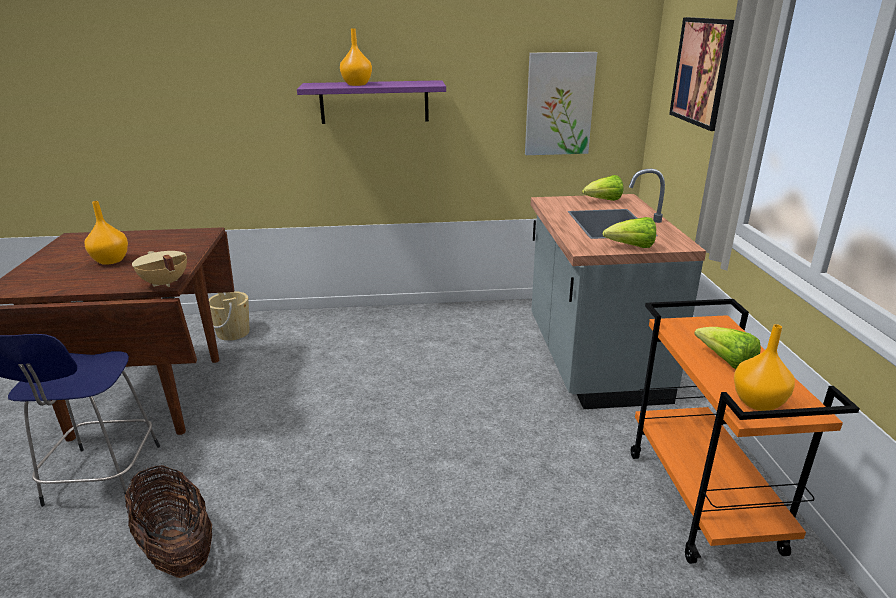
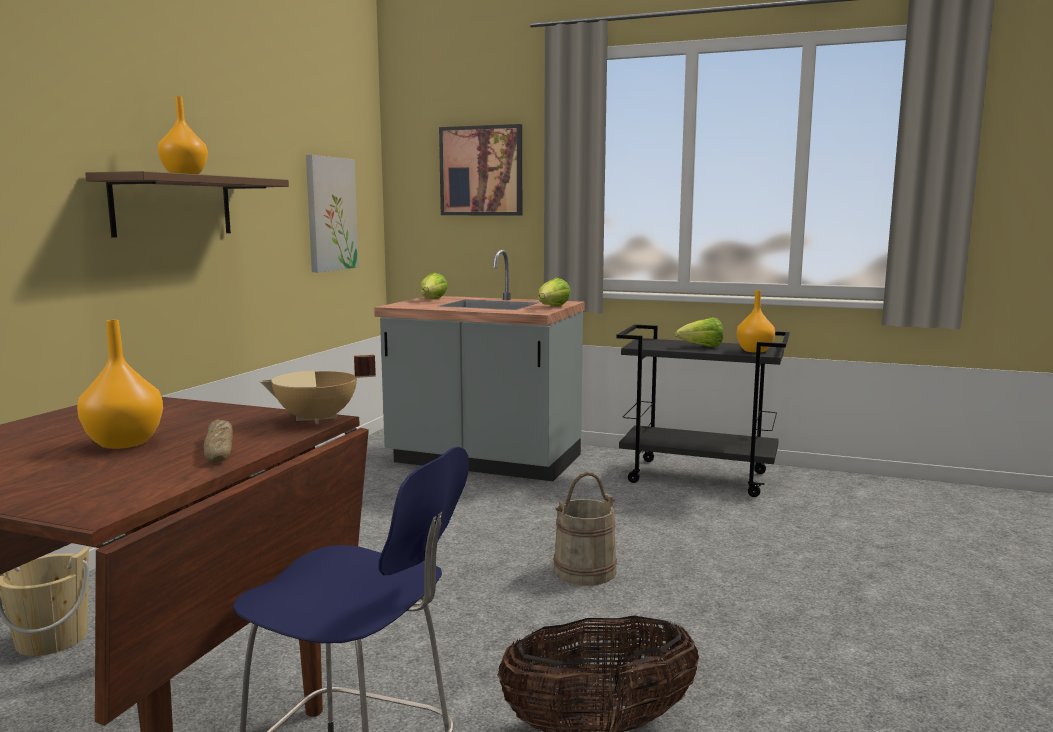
camera: 65 degrees left, 15 degrees down
(96, 282) = (219, 450): none -> bread
(374, 102) = (173, 206): purple shelf -> brown shelf
(405, 480) = (584, 571): none -> beige bucket
(703, 501) = (699, 477): orange cart -> black cart

